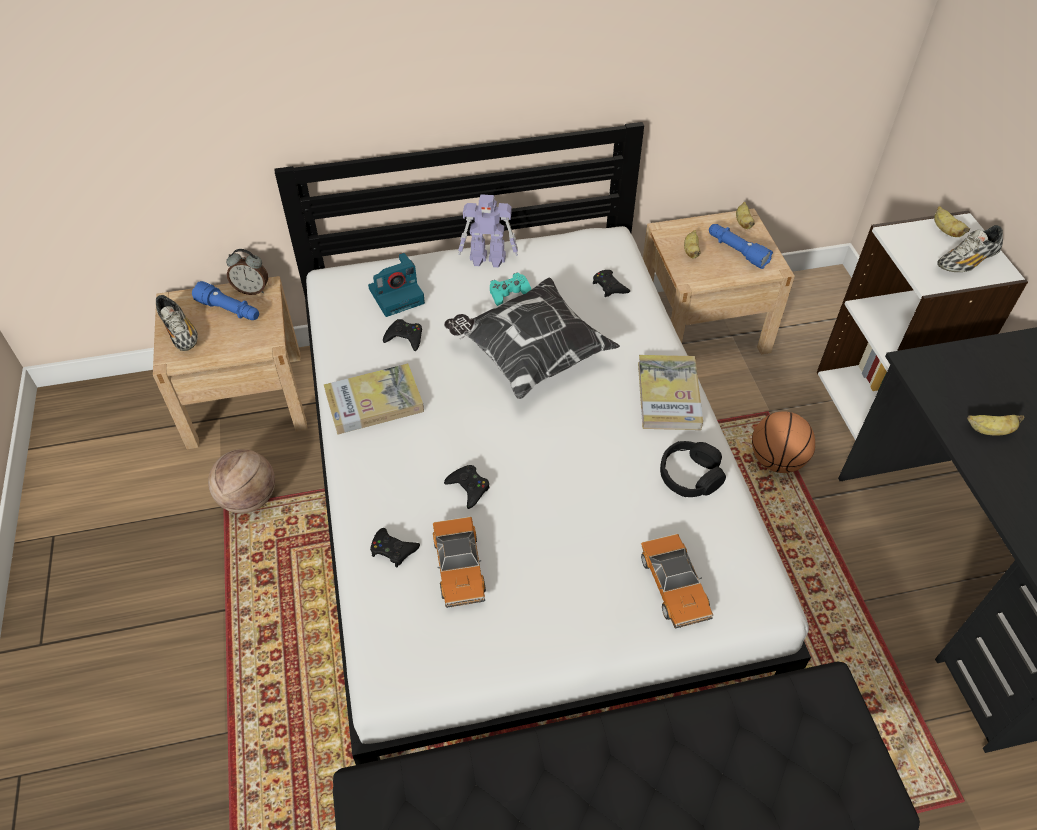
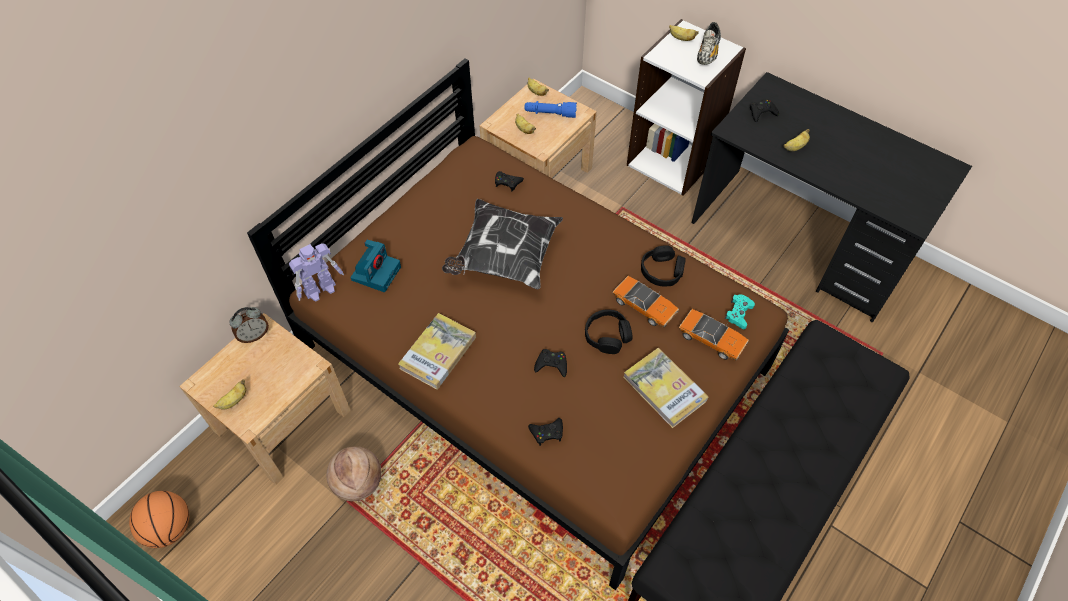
camera: 40 degrees left, 5 degrees up
(180, 333) = (234, 401): shoe -> banana
(229, 310) = (254, 360): blue flashlight -> none
(405, 338) = (412, 298): black game controller -> black game controller (762, 112)
(459, 567) = (594, 414): toy car -> toy car (644, 306)
(488, 259) = (411, 209): toy robot -> toy robot (321, 289)
(509, 293) = (449, 225): turquoise game controller -> turquoise game controller (738, 314)
(519, 502) = (535, 359): white bed -> brown bed
(557, 500) = (607, 336): none -> black headphones
(668, 395) = (606, 231): book -> book (664, 389)
(776, 460) = (651, 233): basketball -> basketball (170, 528)

